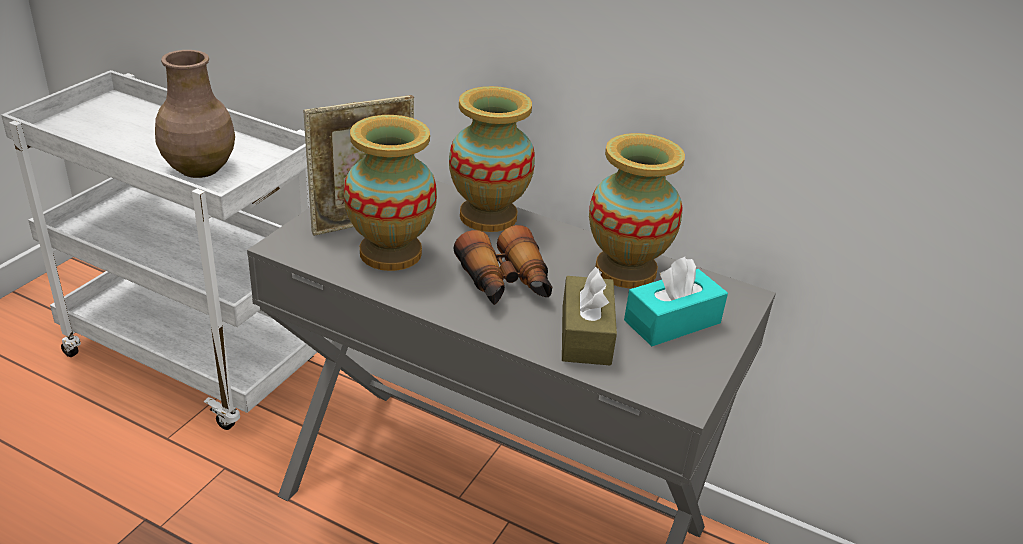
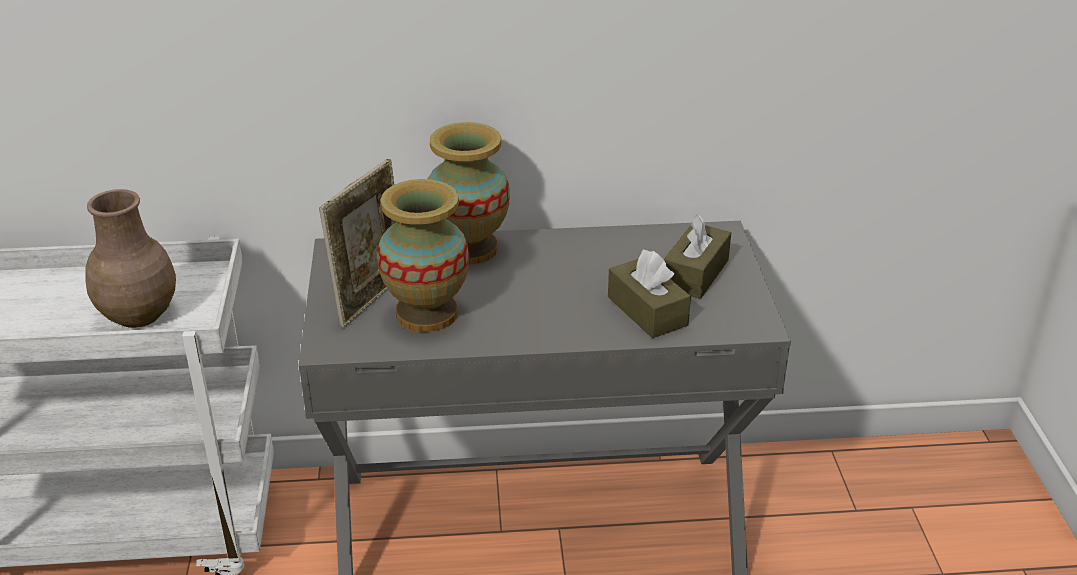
camera: 30 degrees left, 0 degrees up
(506, 284) = (546, 298): binoculars -> none
(625, 271) = (622, 249): vase -> none
(672, 322) = (695, 274): turquoise tissue box -> brown tissue box

